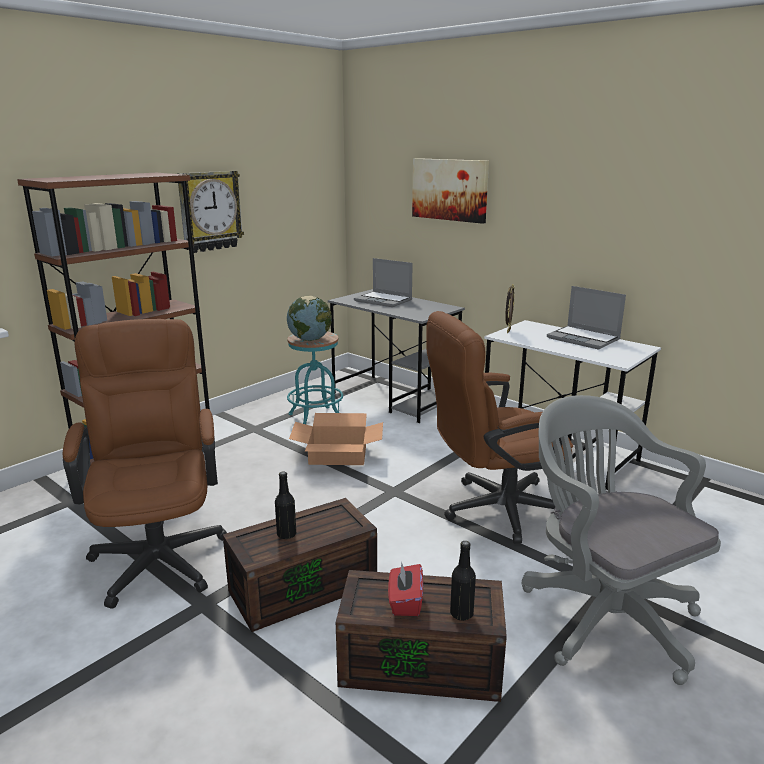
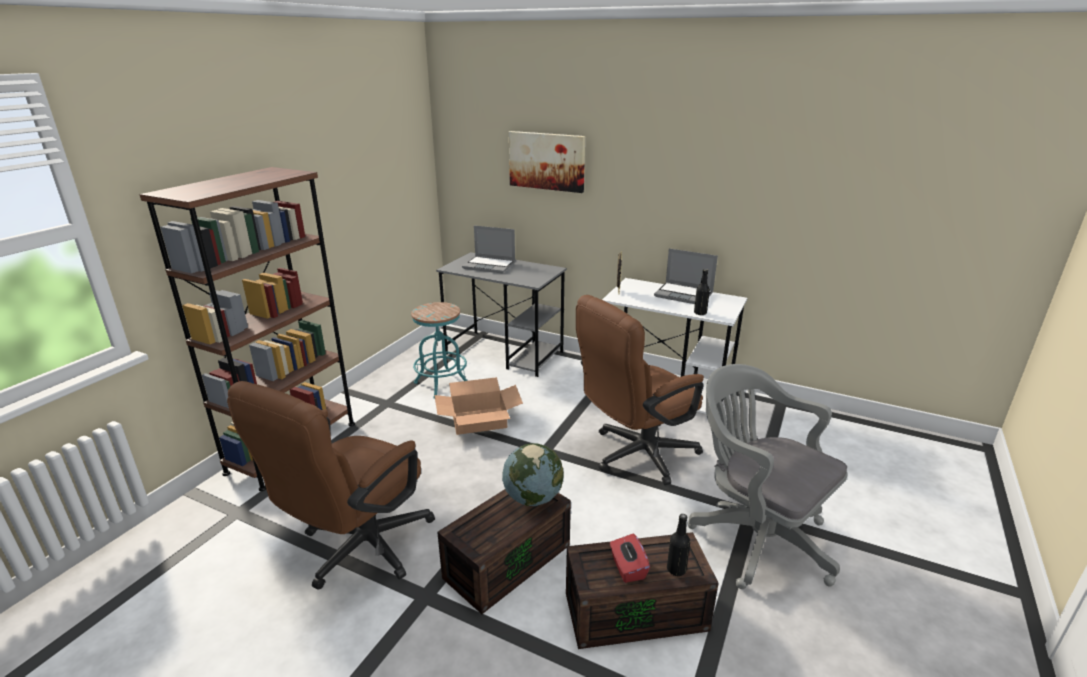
camera: 15 degrees left, 5 degrees up
(160, 552) = (357, 550): brown office chair -> brown office chair turned 120 degrees counterclockwise
(209, 211) = (321, 197): wall clock -> none
(286, 534) = (495, 521): black bottle -> black bottle (700, 313)
(310, 339) = (434, 314): globe -> globe (533, 498)

